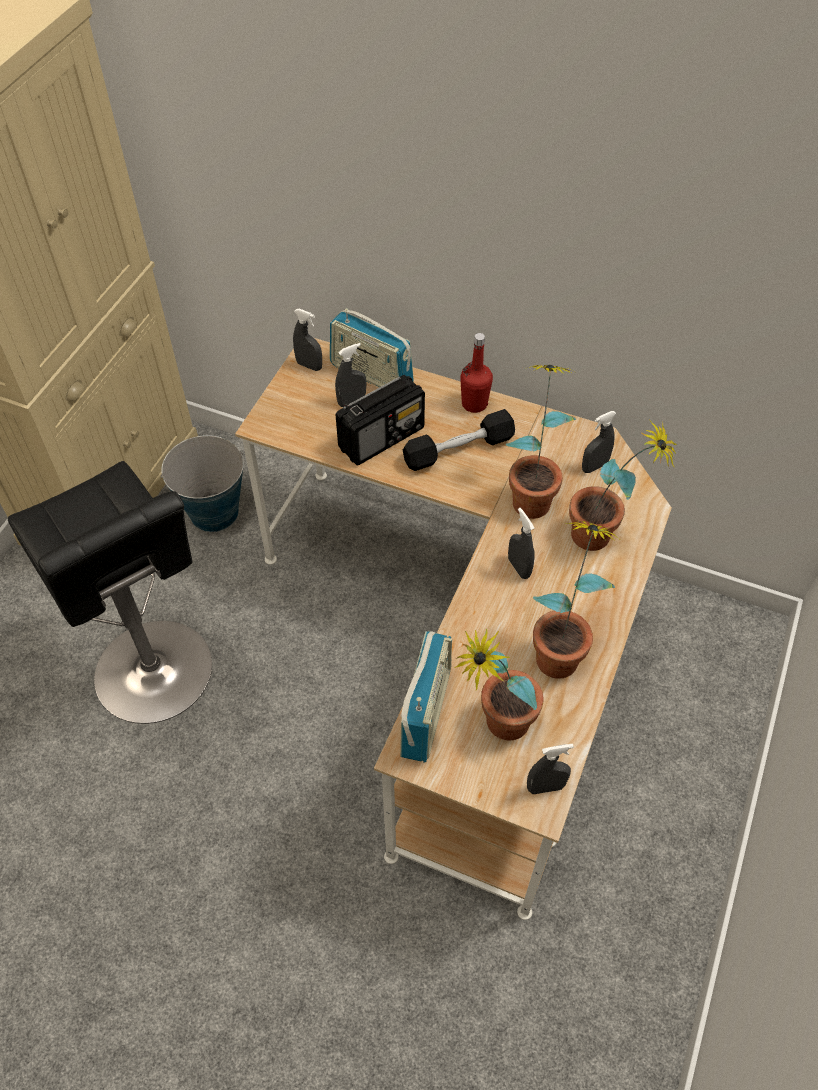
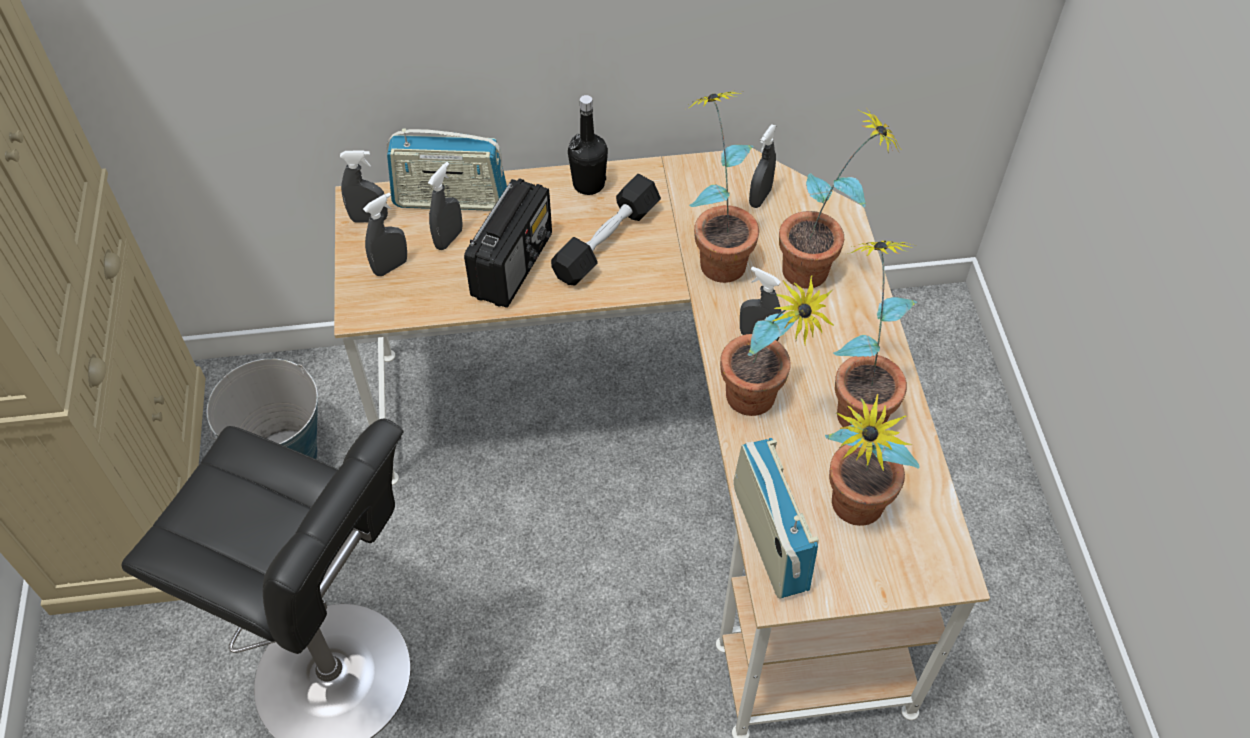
camera: 30 degrees left, 0 degrees up
(474, 404) = (588, 184): red bottle -> black bottle
(485, 617) = (759, 407): none -> potted plant
(545, 787) = (941, 551): grey spray bottle -> grey spray bottle (391, 267)

